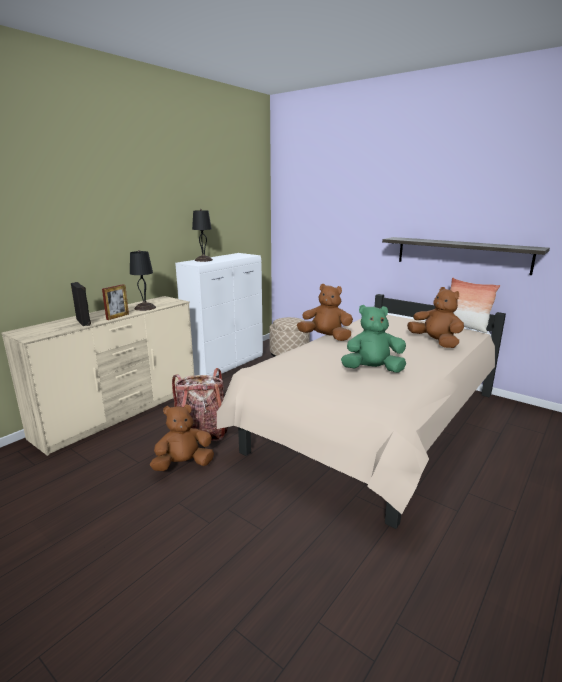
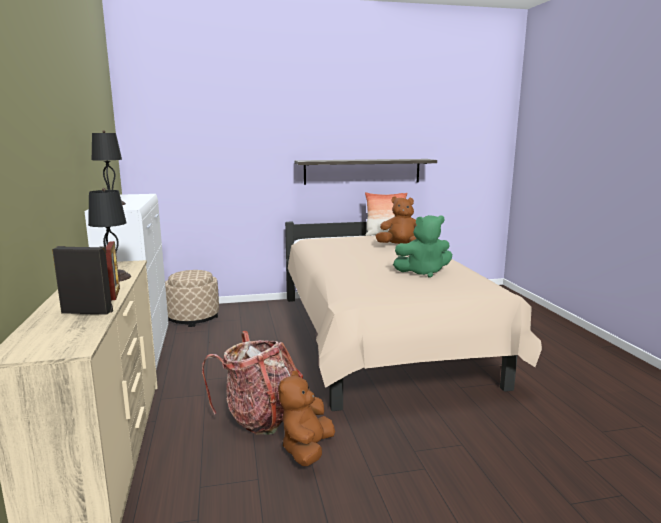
camera: 50 degrees left, 5 degrees down
(326, 337) = (327, 264): brown plush toy -> none
(372, 370) = (423, 272): green plush toy -> green plush toy turned 135 degrees counterclockwise

